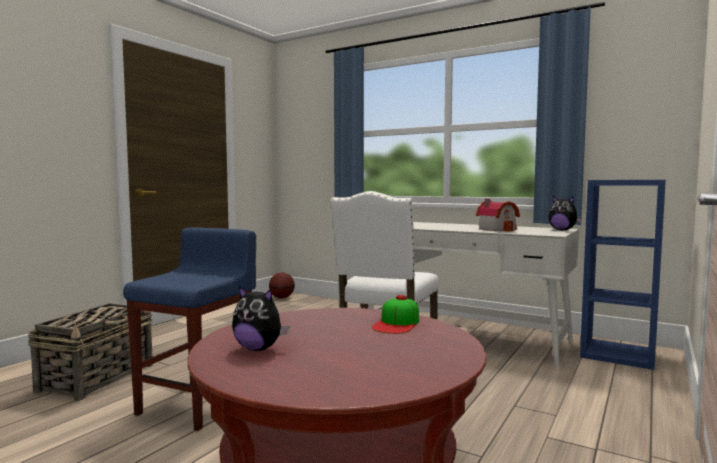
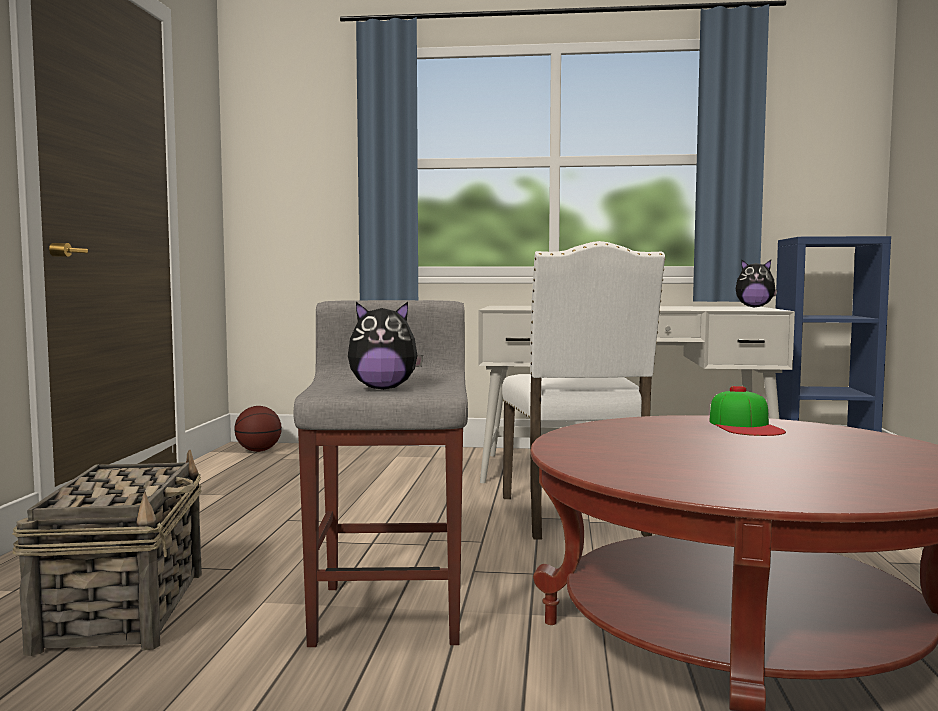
camera: 25 degrees left, 0 degrees up
(197, 404) = (389, 612): blue stool -> grey stool
(259, 348) = (672, 467): plush toy -> plush toy (383, 388)
(498, 229) = (679, 308): toy house -> none

